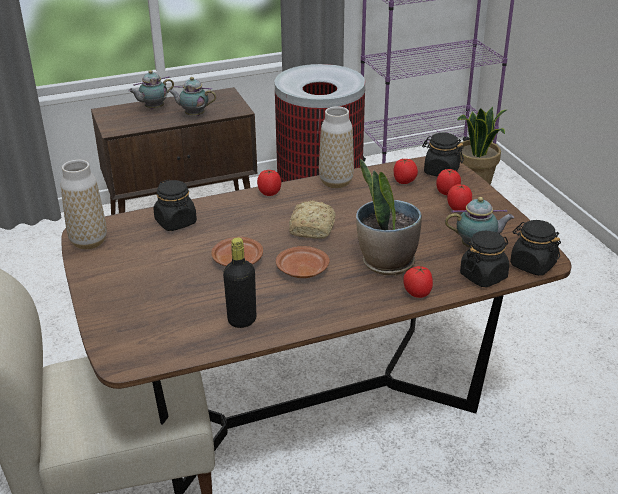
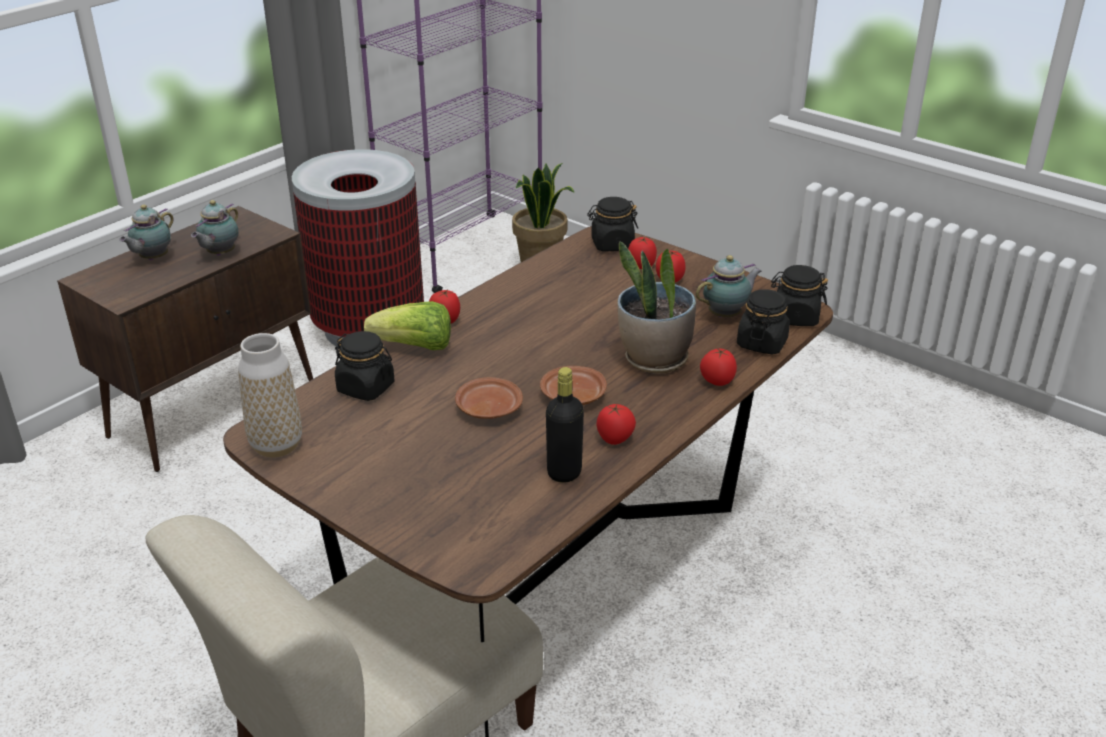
camera: 30 degrees left, 0 degrees up
(193, 115) = (219, 254): teapot -> teapot turned 45 degrees counterclockwise
(232, 205) = (414, 347): none -> lettuce
(313, 228) = (537, 346): bread -> none
(336, 182) = (510, 287): vase -> none
(404, 182) = (585, 266): tomato -> tomato (615, 439)

